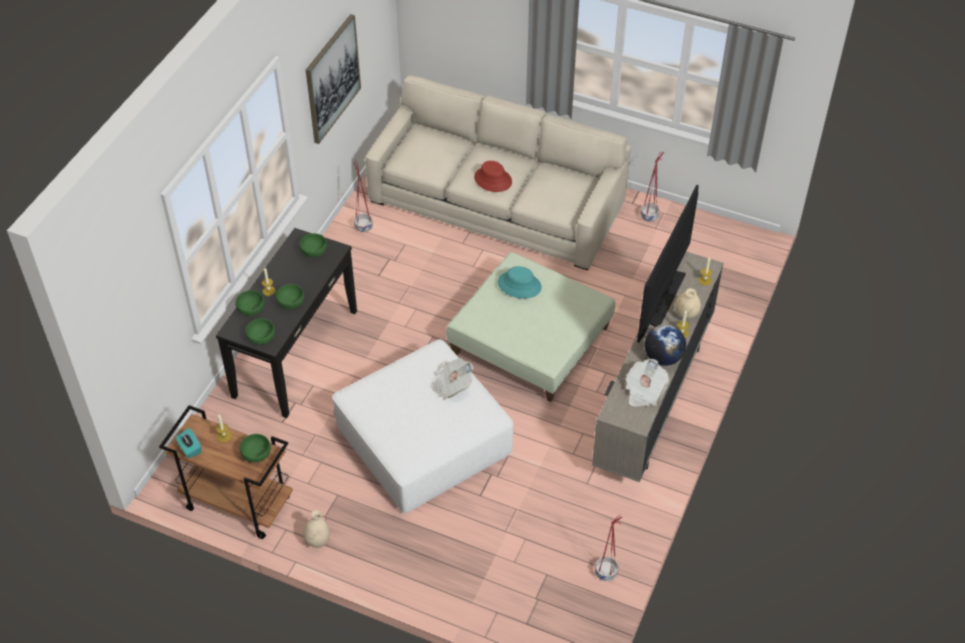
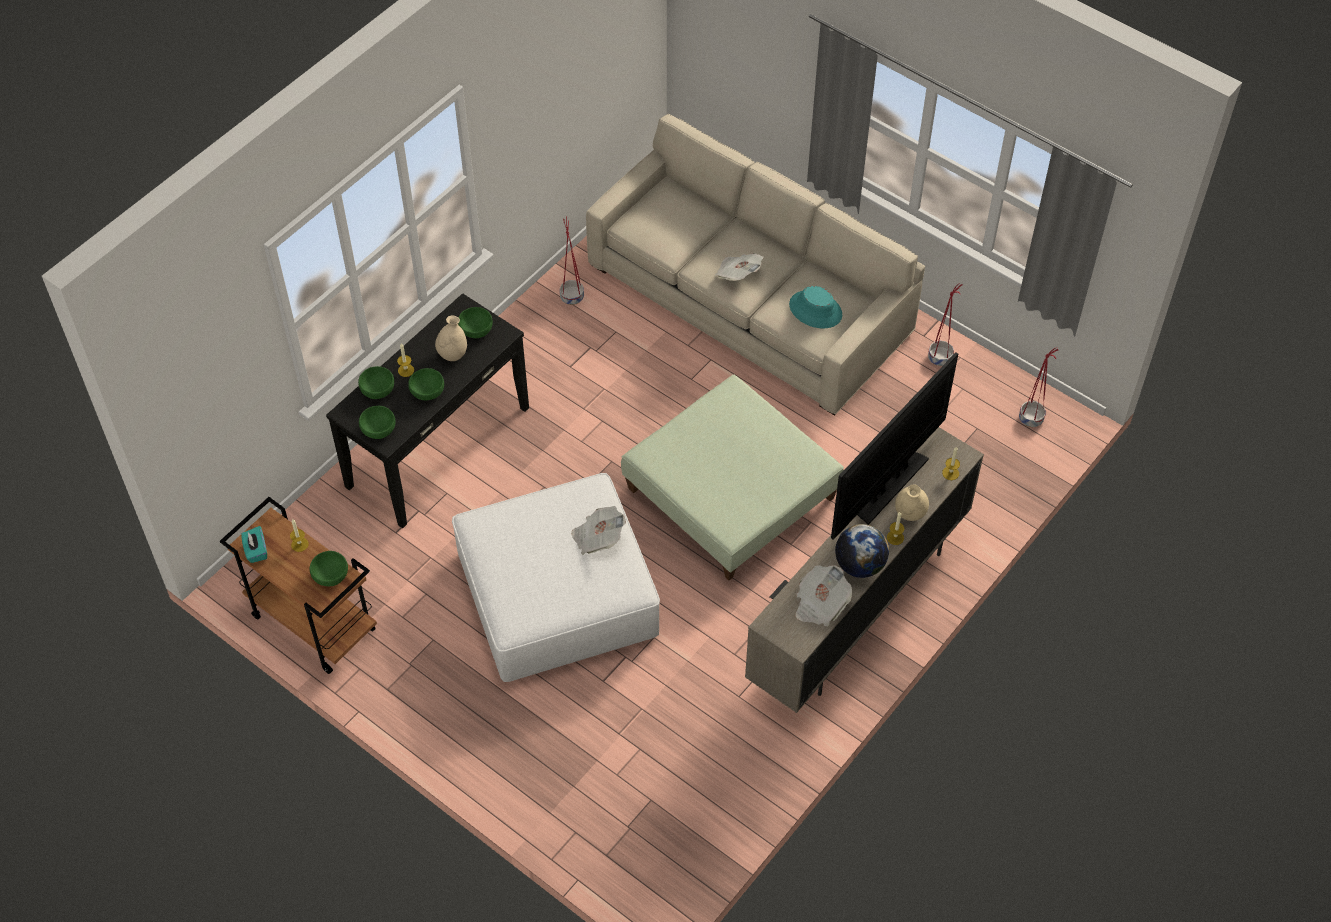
camera: 15 degrees right, 5 degrees up
(318, 540) = (392, 691): beige vase -> beige vase (453, 354)
(332, 78) = (549, 112): picture -> none
(492, 180) = (738, 274): red hat -> newspaper
(519, 285) = (728, 422): turquoise hat -> turquoise hat (815, 310)
(606, 572) = (725, 815): red planter -> red planter (1031, 419)

